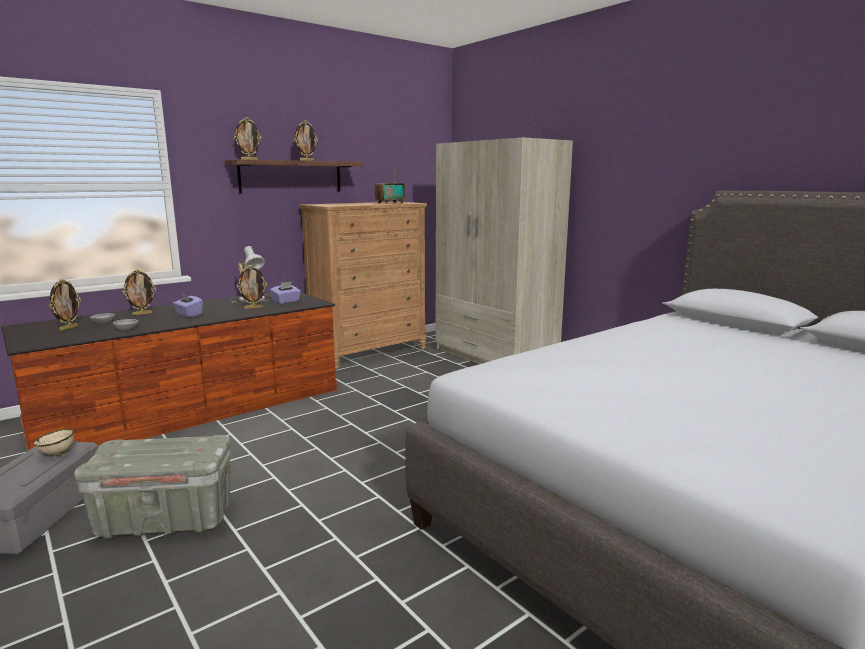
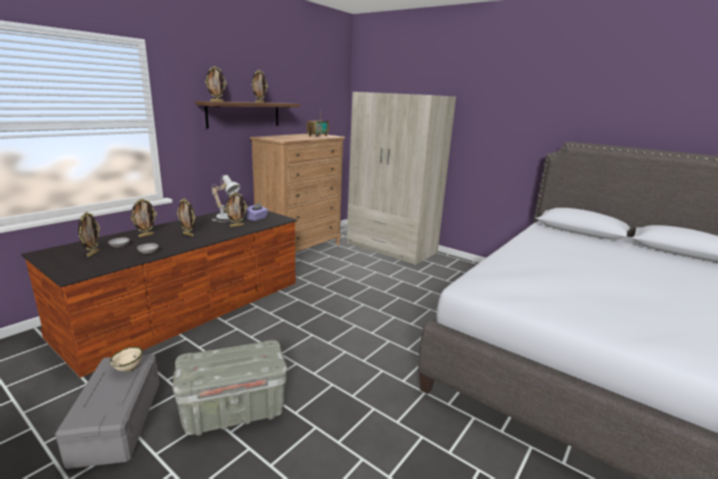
camera: 15 degrees left, 5 degrees up
(188, 314) = (188, 234): purple tissue box -> picture frame

